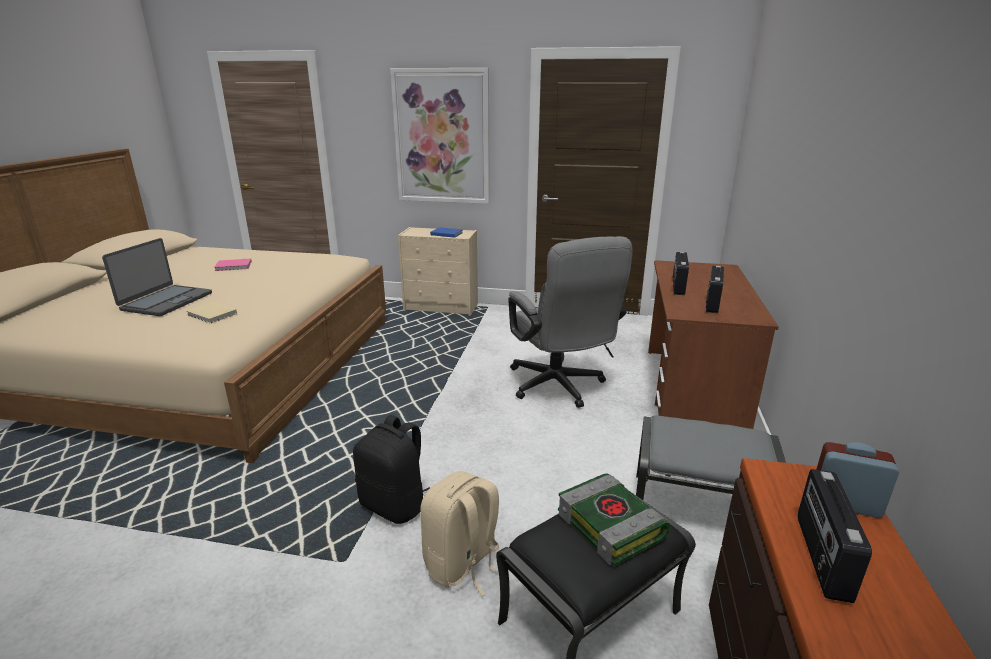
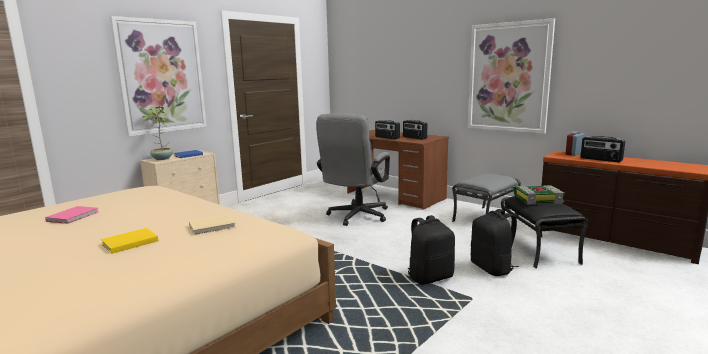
camera: 60 degrees left, 10 degrees down
(166, 301) = (128, 243): laptop -> yellow book
(420, 231) = (162, 159): none -> potted plant
(463, 565) = (492, 268): beige backpack -> black backpack
(559, 387) = (355, 217): grey office chair -> grey office chair turned 105 degrees clockwise
(866, 234) = (508, 77): none -> picture

